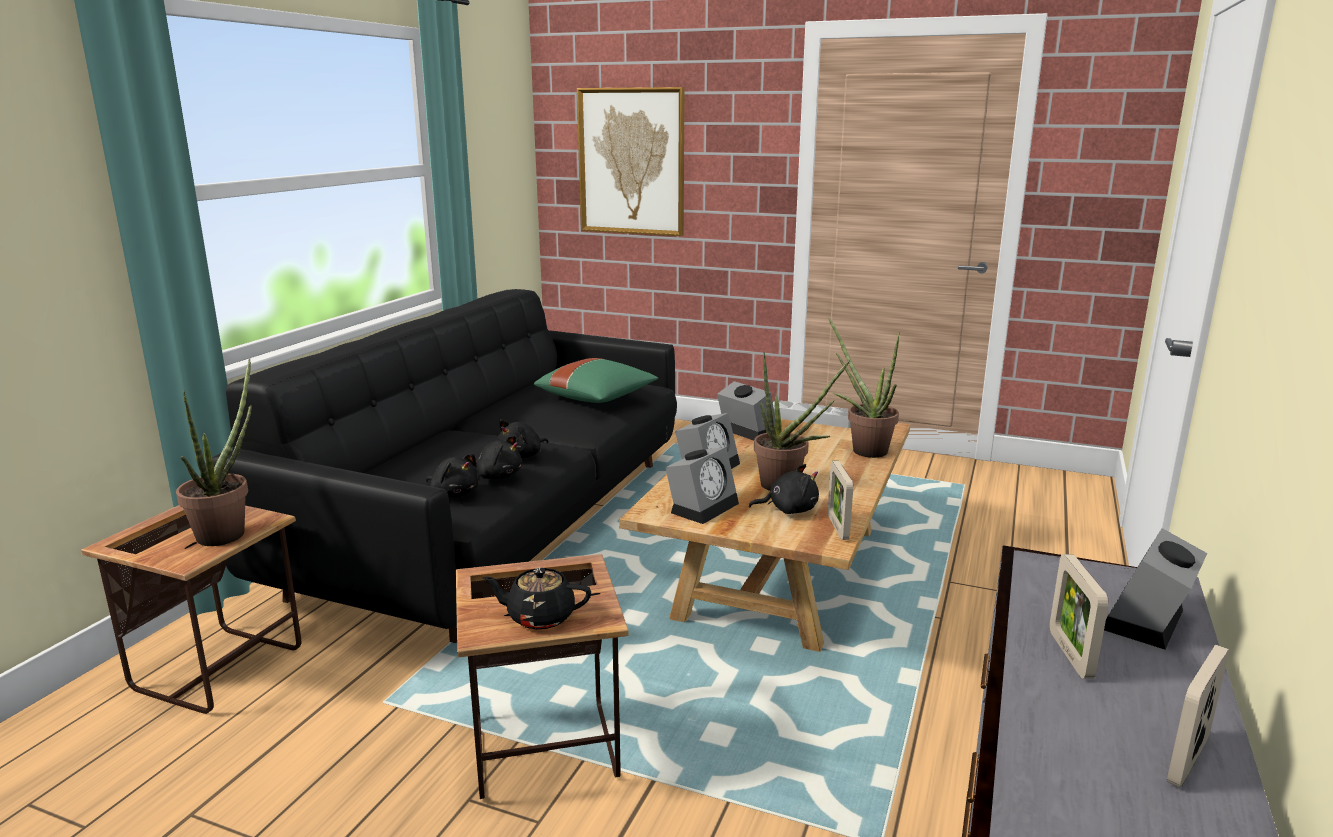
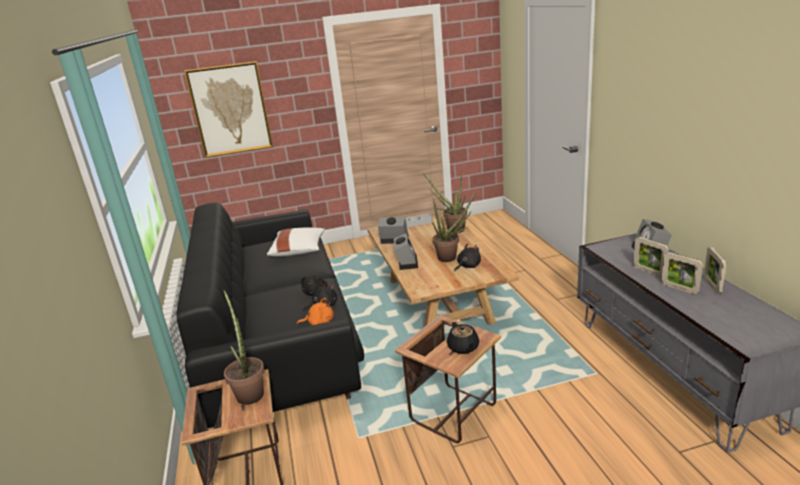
camera: 35 degrees left, 5 degrees up
(454, 493) = (319, 323): black plush toy -> orange plush toy
(539, 617) = (463, 348): black teapot -> black teapot turned 75 degrees counterclockwise
(597, 398) = (298, 251): green pillow -> white pillow
(703, 506) = (434, 279): alarm clock -> none
(838, 528) = (495, 265): picture frame -> picture frame (679, 288)

